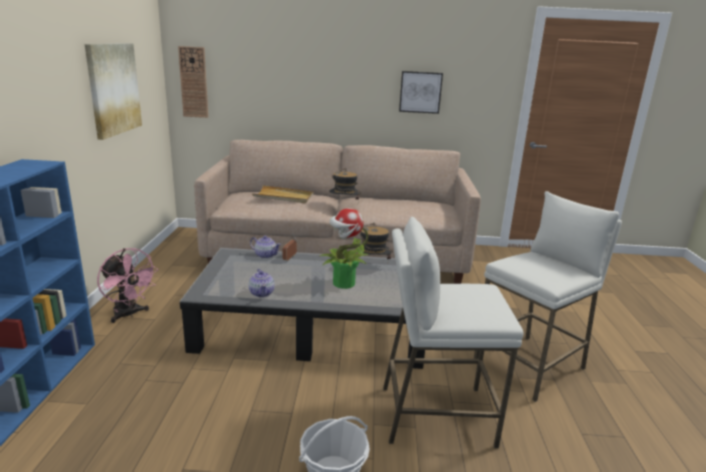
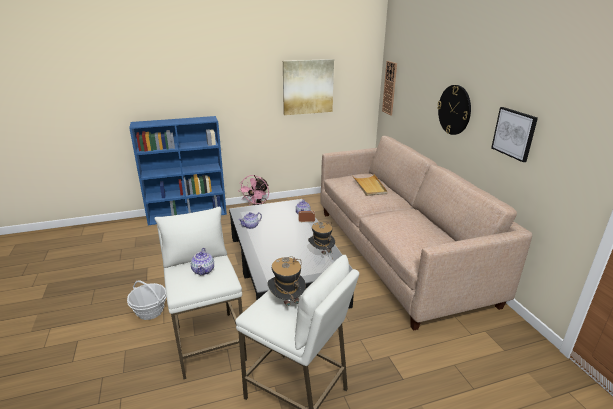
camera: 70 degrees right, 5 degrees up
(334, 86) = (454, 110): none -> wall clock
(343, 283) = (283, 248): potted plant -> none
(344, 206) = (382, 210): hat -> hat (287, 302)
(460, 297) = (203, 270): none -> teapot

